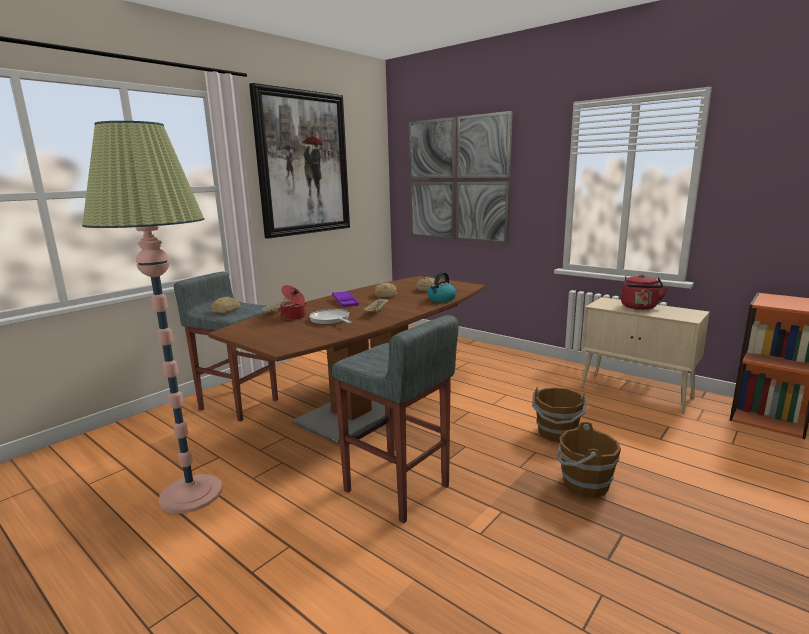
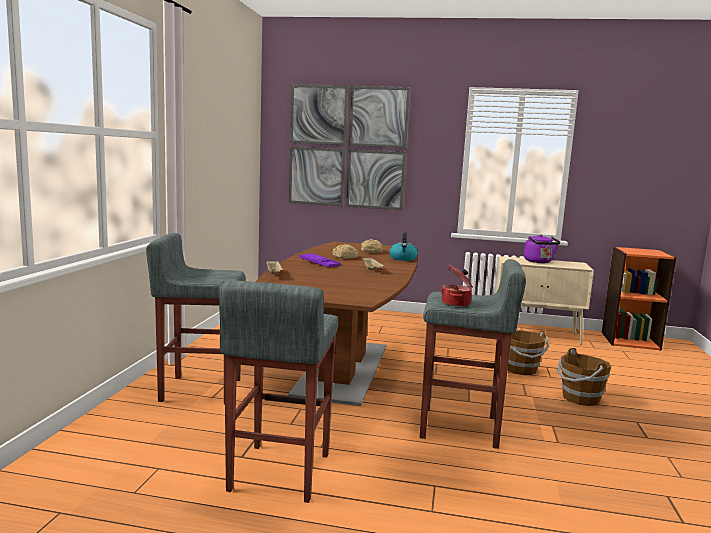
camera: 30 degrees left, 5 degrees down
(191, 494) = (278, 472): floor lamp -> grey stool
(225, 311) = (204, 276): bread -> none
(294, 317) = (302, 277): cooking pot -> cooking pot (456, 303)
(303, 164) = (211, 116): picture -> none
(331, 320) = (346, 278): frying pan -> none
(639, 307) = (539, 262): red kettle -> purple kettle

